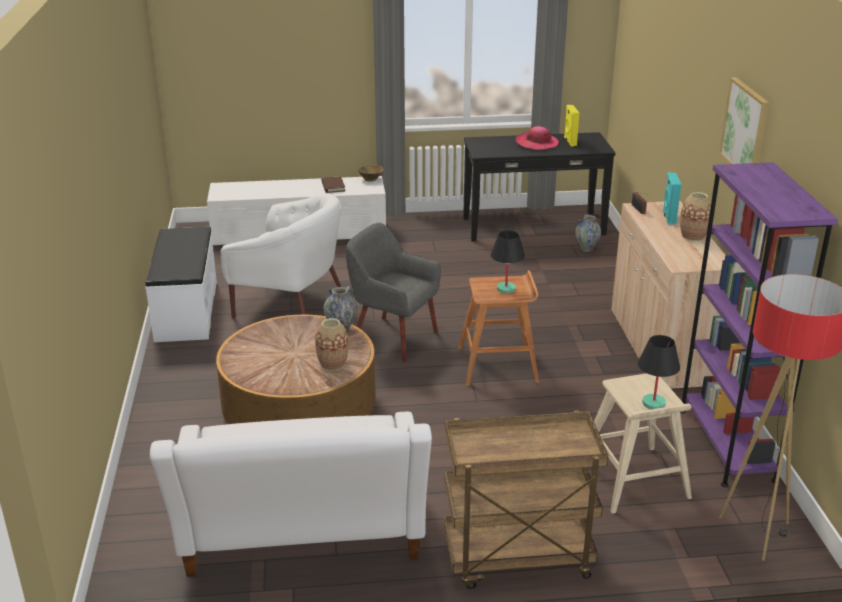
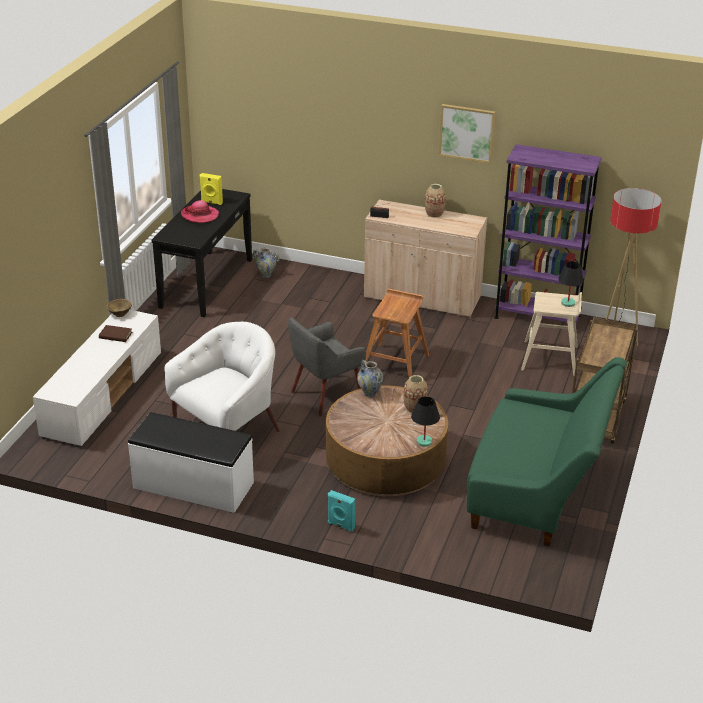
camera: 65 degrees left, 5 degrees up
(303, 539) = (538, 492): white sofa -> green sofa
(506, 288) = (399, 306): black table lamp -> black table lamp (424, 441)
(668, 218) = (402, 212): turquoise speaker -> turquoise speaker (340, 526)

